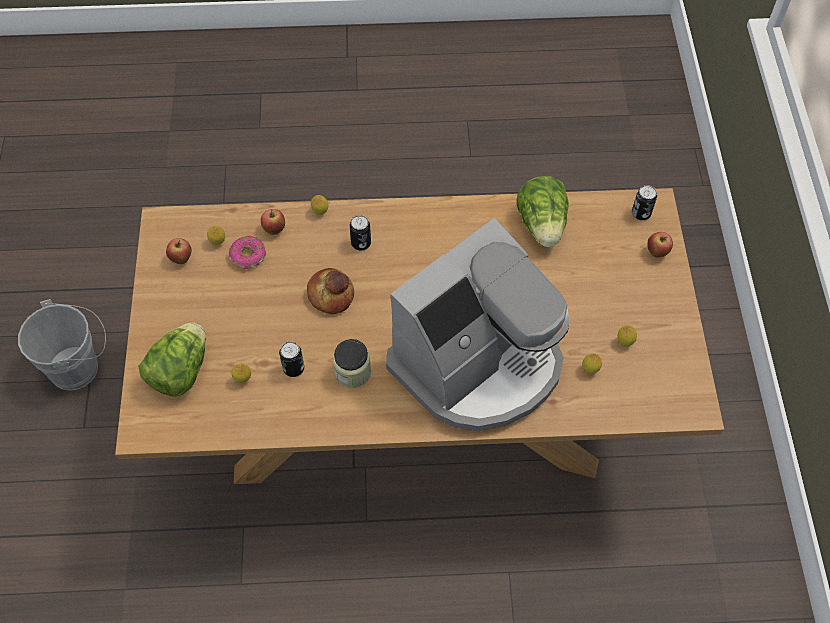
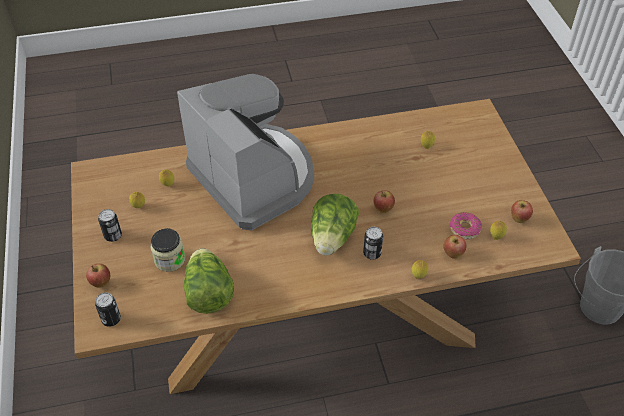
camera: 170 degrees right, 10 degrees down
(180, 371) = (474, 145): lettuce -> lettuce (332, 238)
(293, 368) = (393, 157): can -> can (113, 236)
(331, 295) = (383, 209): bread -> apple
(352, 372) = (348, 160): jar -> jar (169, 259)
(479, 364) = (254, 178): coffee machine -> coffee machine turned 105 degrees clockwise

